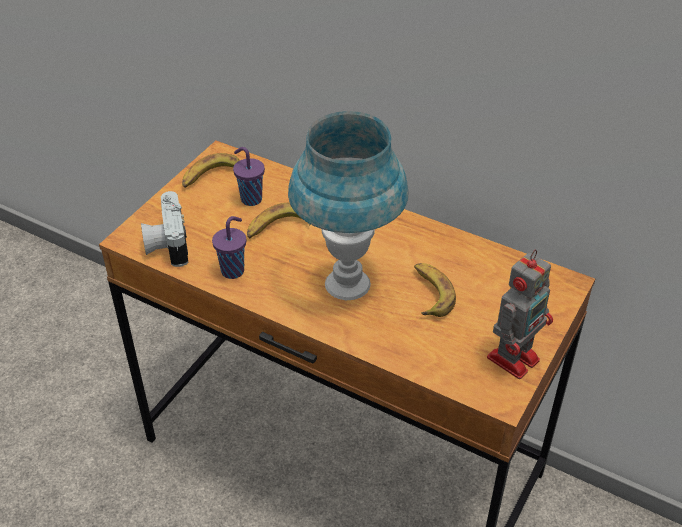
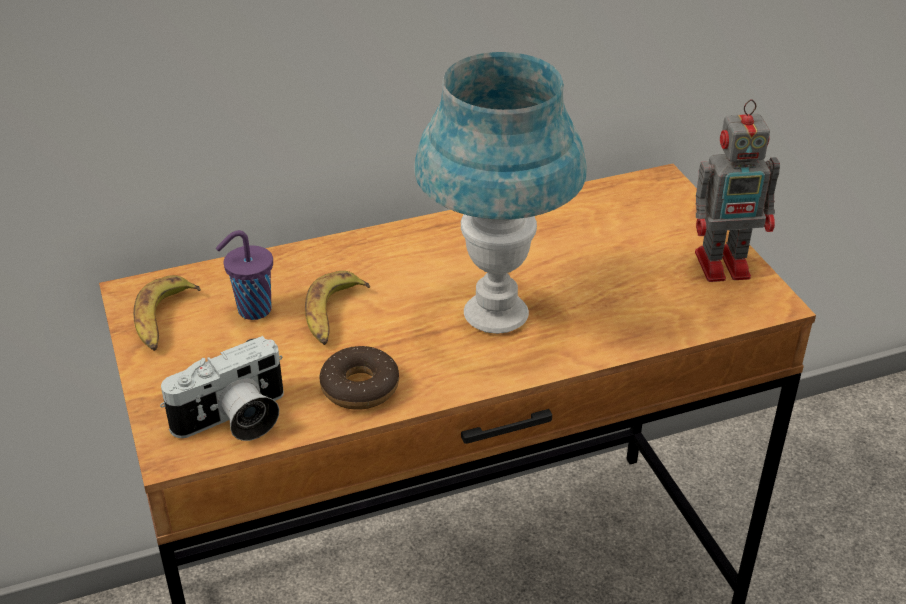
camera: 50 degrees left, 5 degrees down
(166, 244) = (234, 421): camera -> camera turned 60 degrees counterclockwise
(233, 270) = (360, 387): purple cup -> donut
(430, 293) = (577, 266): banana -> none
(514, 357) = (725, 264): toy robot -> toy robot turned 90 degrees clockwise

